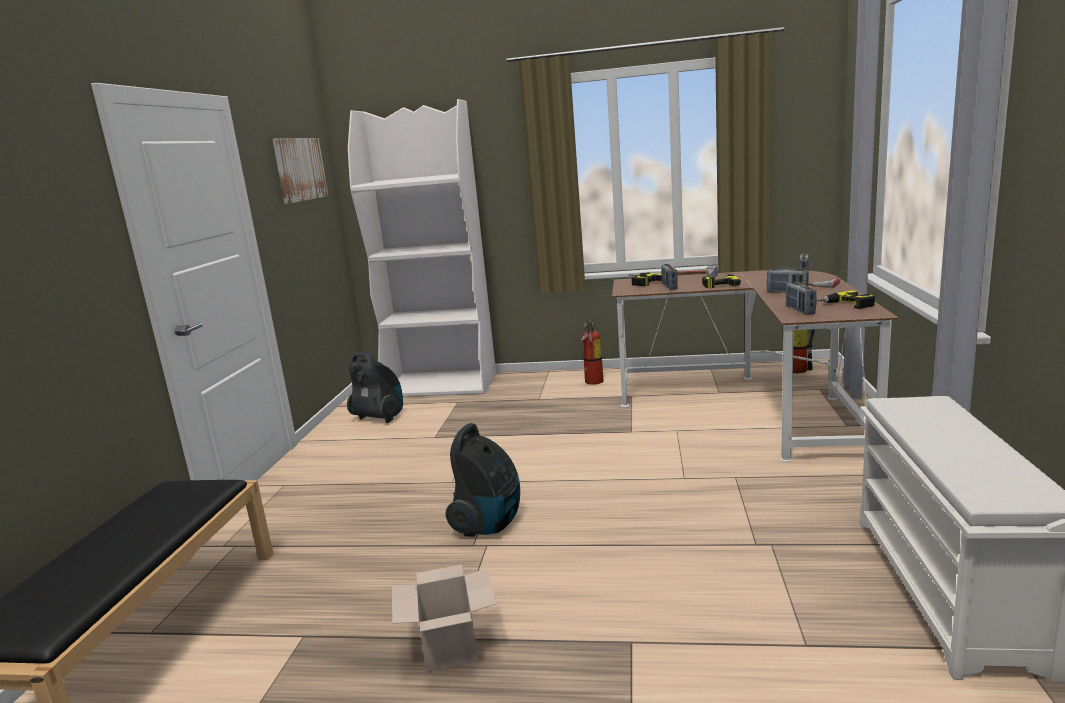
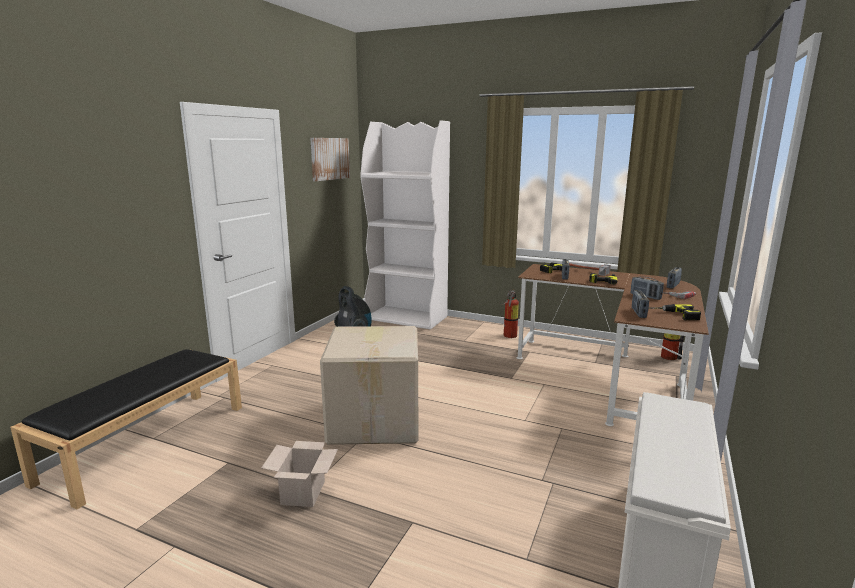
camera: 15 degrees right, 0 degrees up
(489, 524) = (376, 420): vacuum cleaner -> cardboard box

